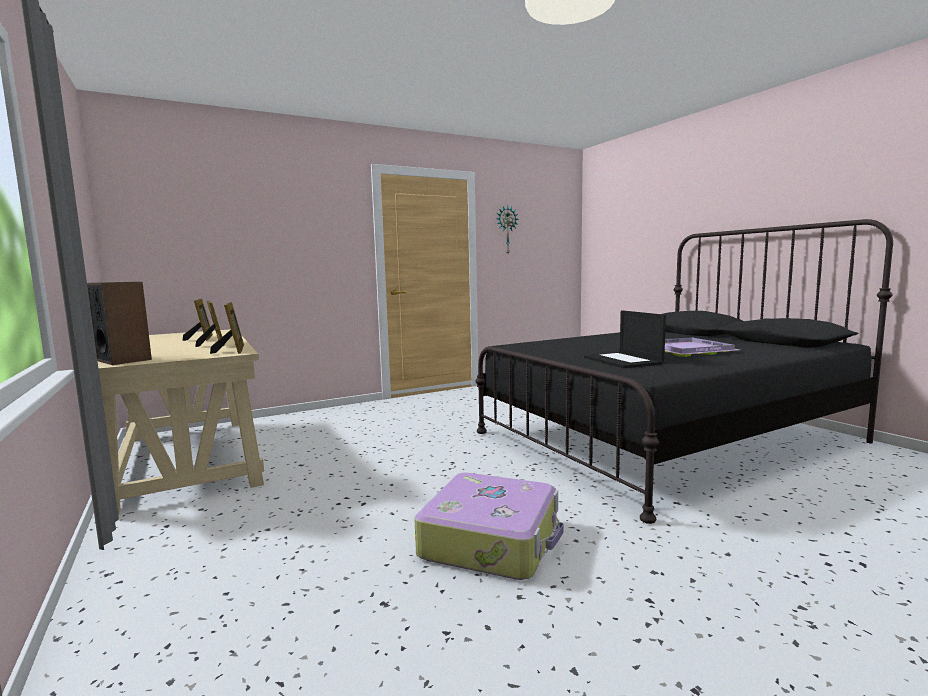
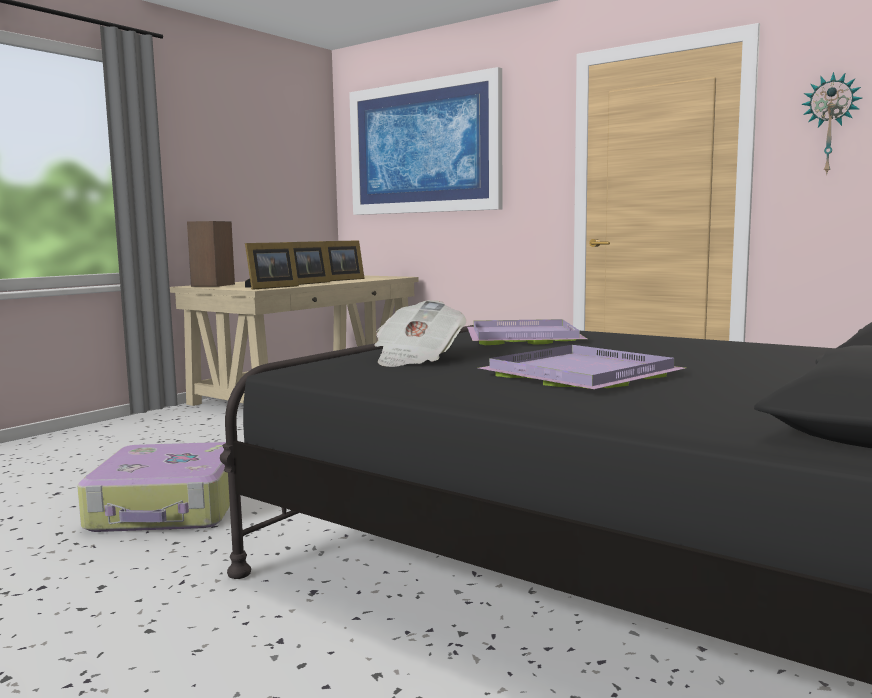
camera: 65 degrees right, 0 degrees up
(229, 213) = (423, 147): none -> picture
(559, 347) = (521, 338): none -> purple tray
(623, 360) = (416, 359): laptop -> newspaper

